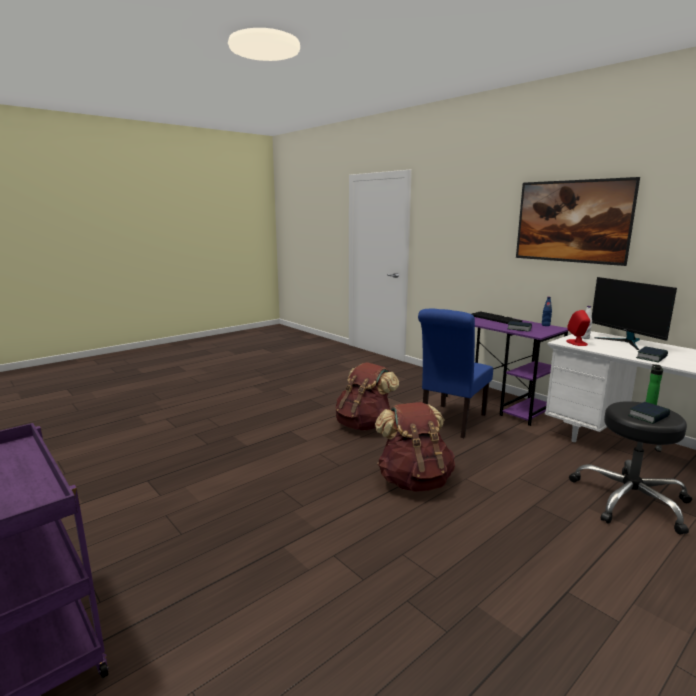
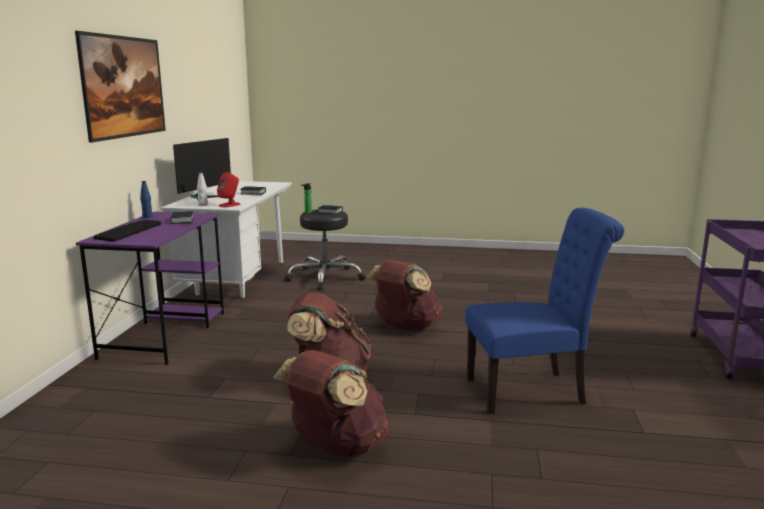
camera: 130 degrees left, 0 degrees up
(298, 407) = (336, 447): none -> brown backpack
(451, 422) = (259, 342): blue chair -> blue chair (532, 391)

